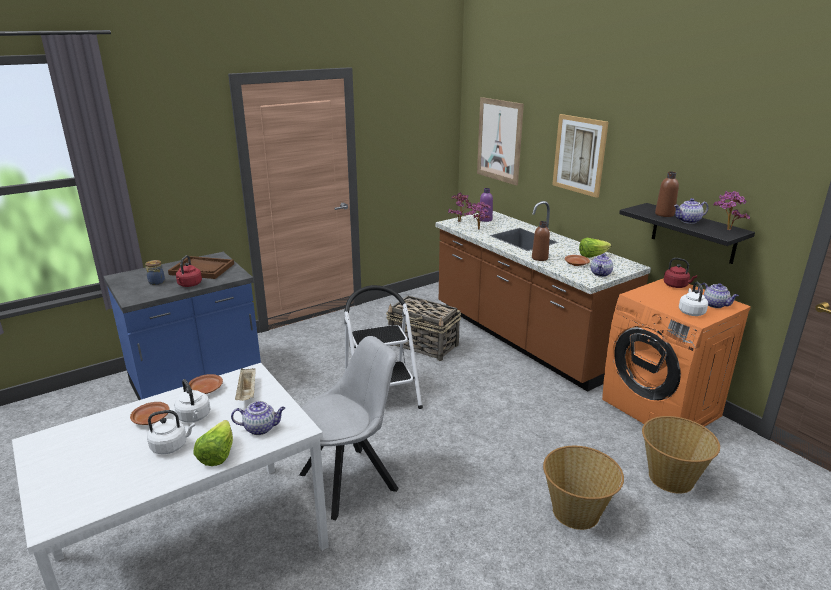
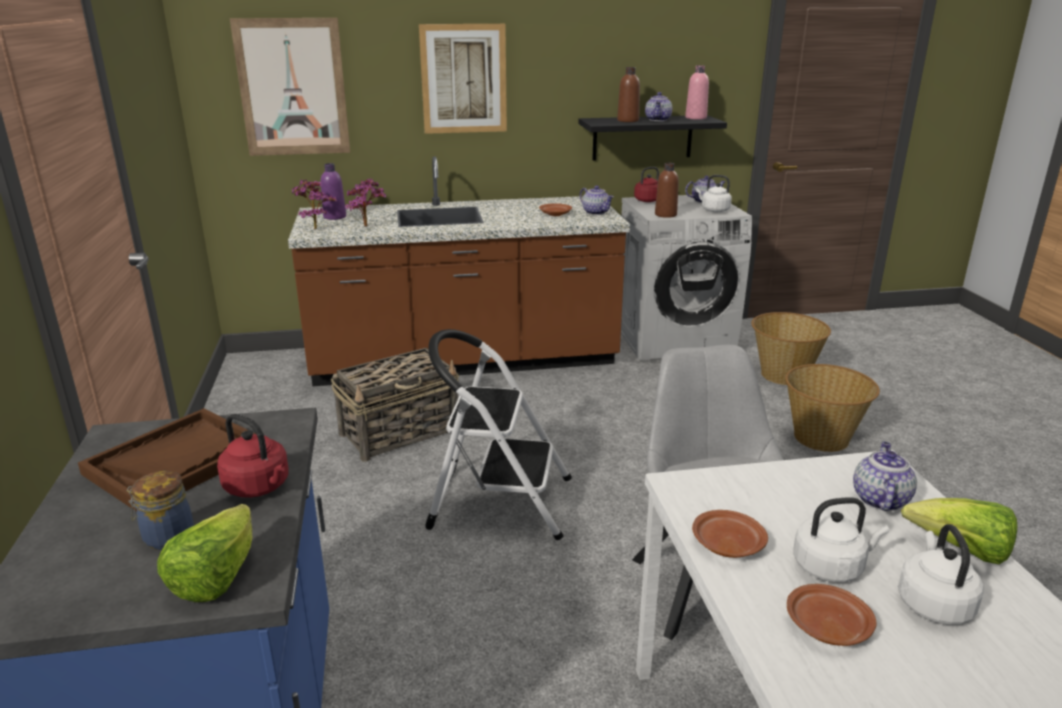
camera: 65 degrees left, 0 degrees up
(247, 392) = (756, 499): beige tray -> none
(539, 258) = (516, 223): brown bottle -> brown bottle (665, 215)
(592, 256) = (540, 204): lettuce -> lettuce (216, 577)
(660, 410) = (674, 342): orange washing machine -> white washing machine
(726, 230) = (696, 118): potted plant -> pink bottle

